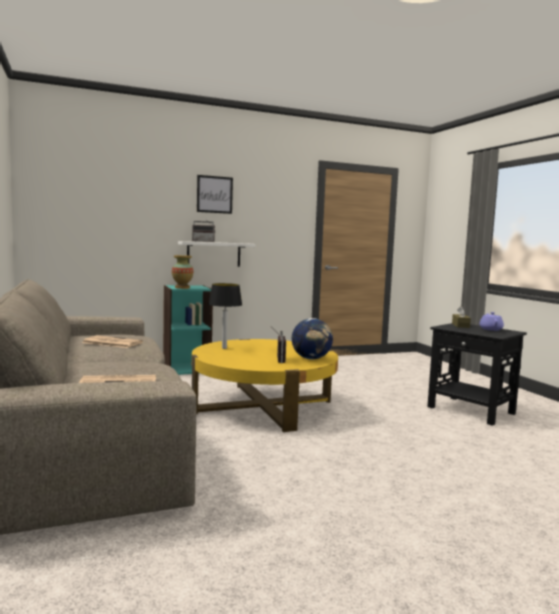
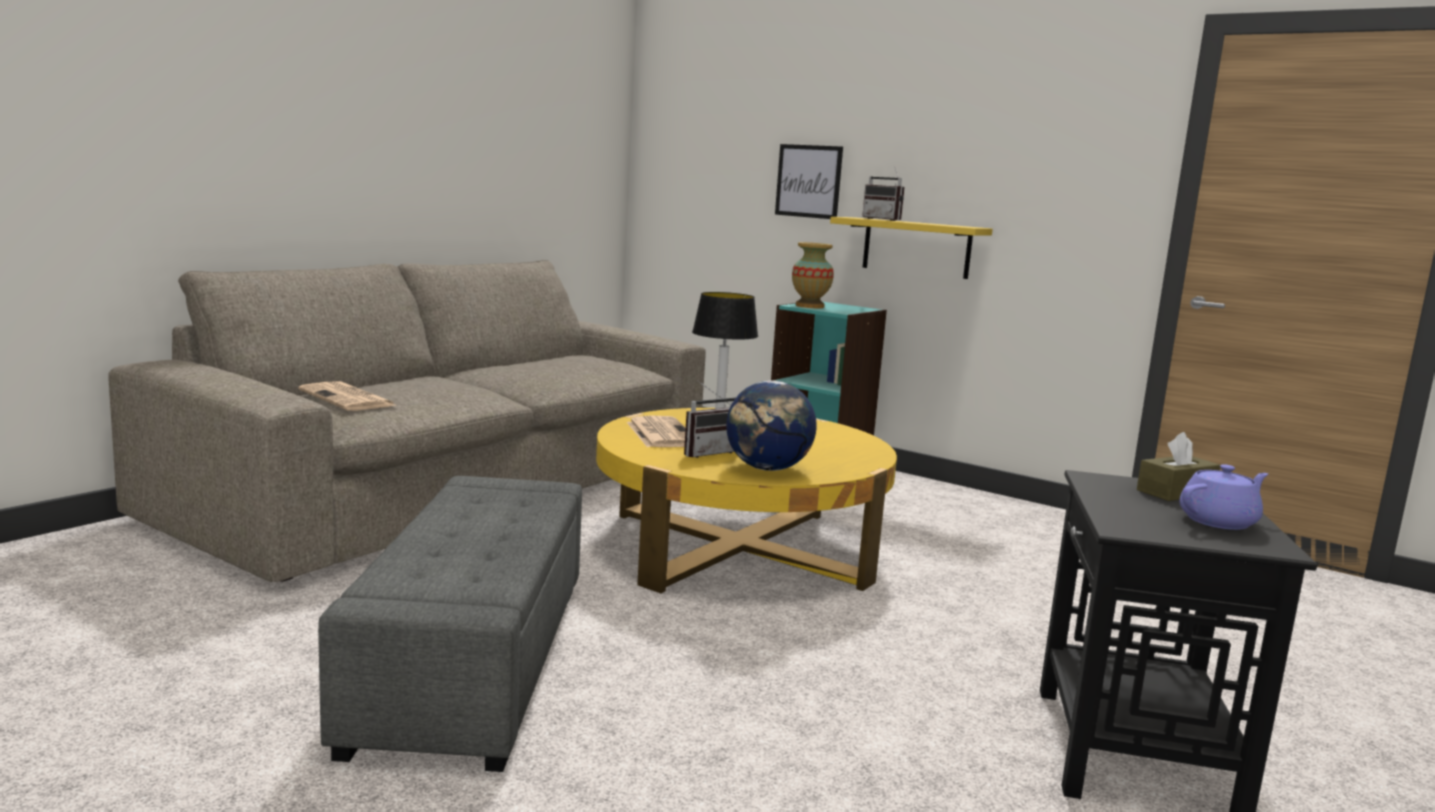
camera: 55 degrees right, 5 degrees up
(111, 342) = (552, 367): newspaper -> newspaper (660, 433)
(213, 254) = (916, 247): white shelf -> yellow shelf
(214, 194) = (929, 120): picture -> picture (808, 181)
(333, 480) = (472, 660): none -> grey ottoman

